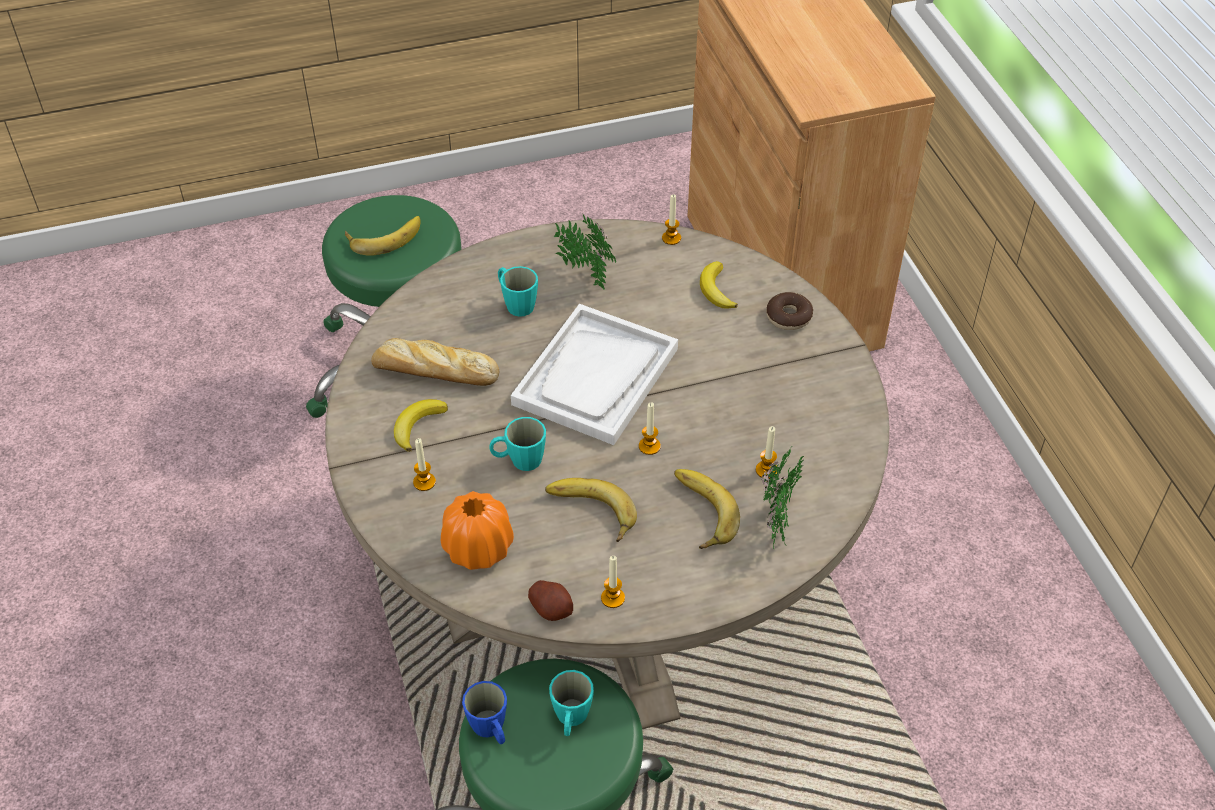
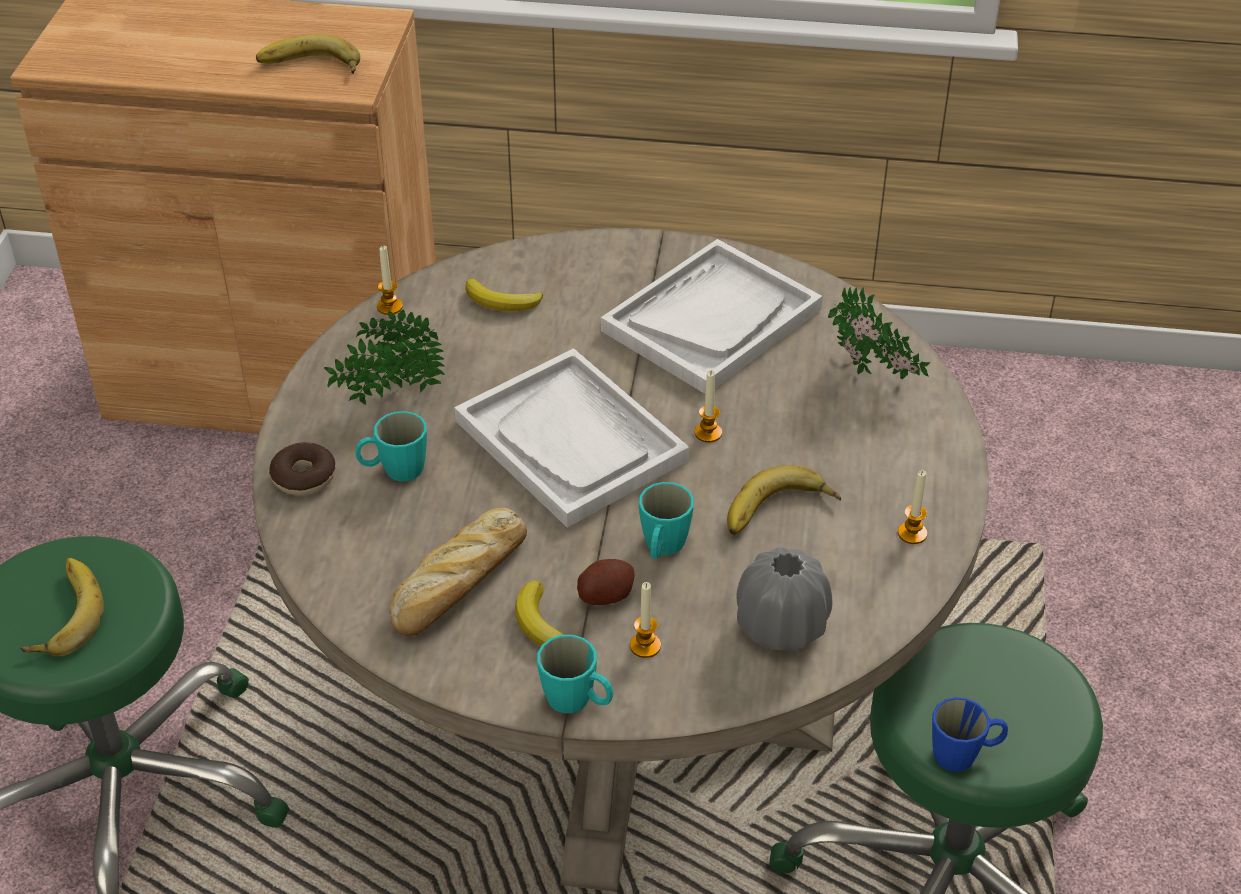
camera: 65 degrees left, 5 degrees down
(478, 549) = (781, 626): orange vase -> grey vase
(551, 609) = (903, 589): potato -> potato (605, 595)
(571, 719) = (979, 678): turquoise mug -> turquoise mug (577, 701)
(698, 512) = (827, 427): banana -> banana (310, 67)
(766, 470) = (796, 358): candle -> none
(776, 407) = (711, 320): none -> white tray
(788, 317) = (585, 265): donut -> donut (304, 477)

